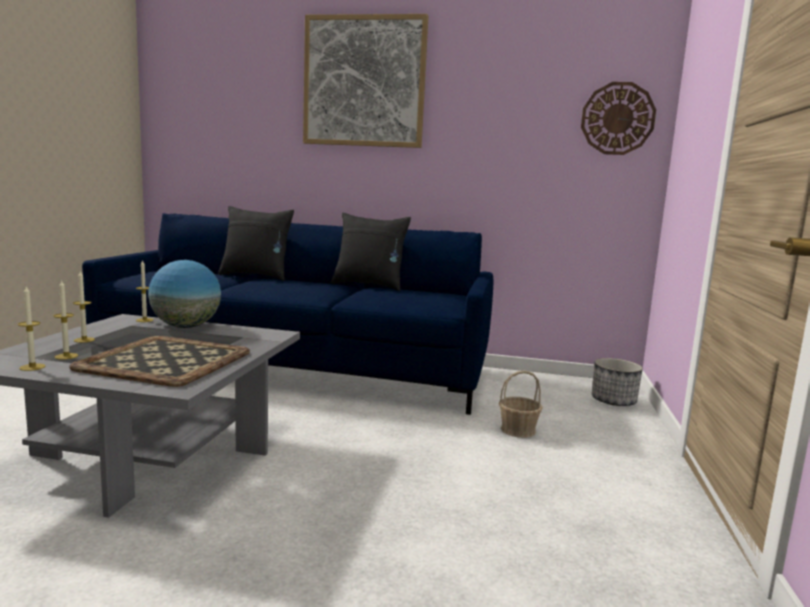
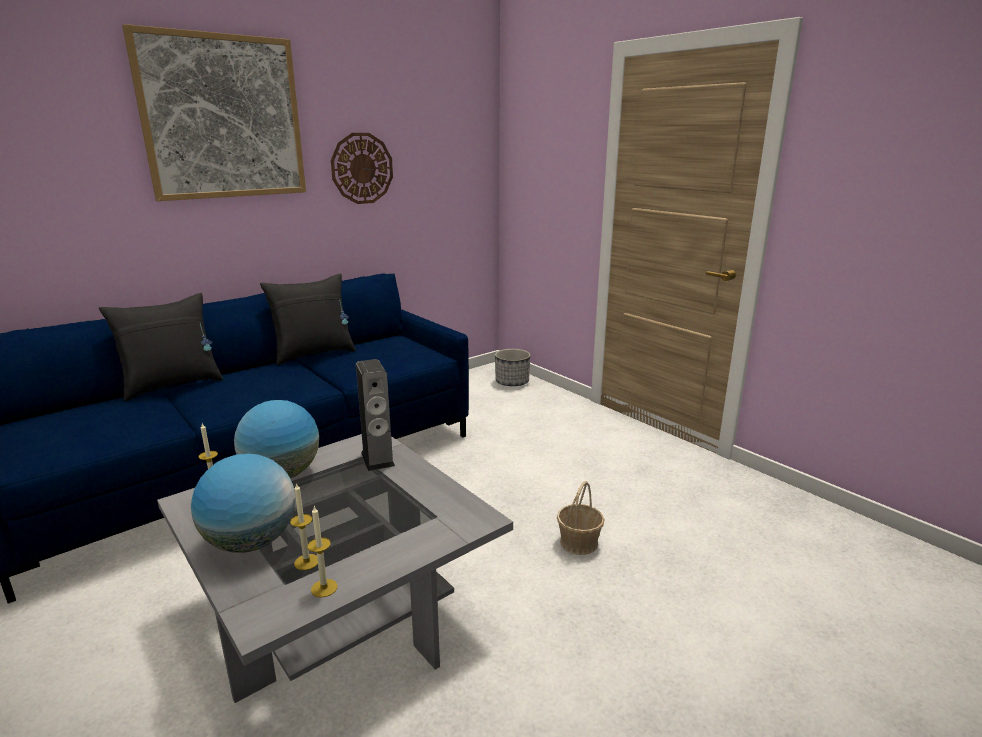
camera: 50 degrees left, 10 degrees up
(84, 340) = (251, 542): candle -> globe
(166, 361) = (396, 510): tray -> none
(244, 341) = (377, 459): none -> speaker
(518, 430) = (510, 432): basket -> basket (579, 542)
(617, 118) = (464, 150): wall clock -> wall clock (362, 168)

